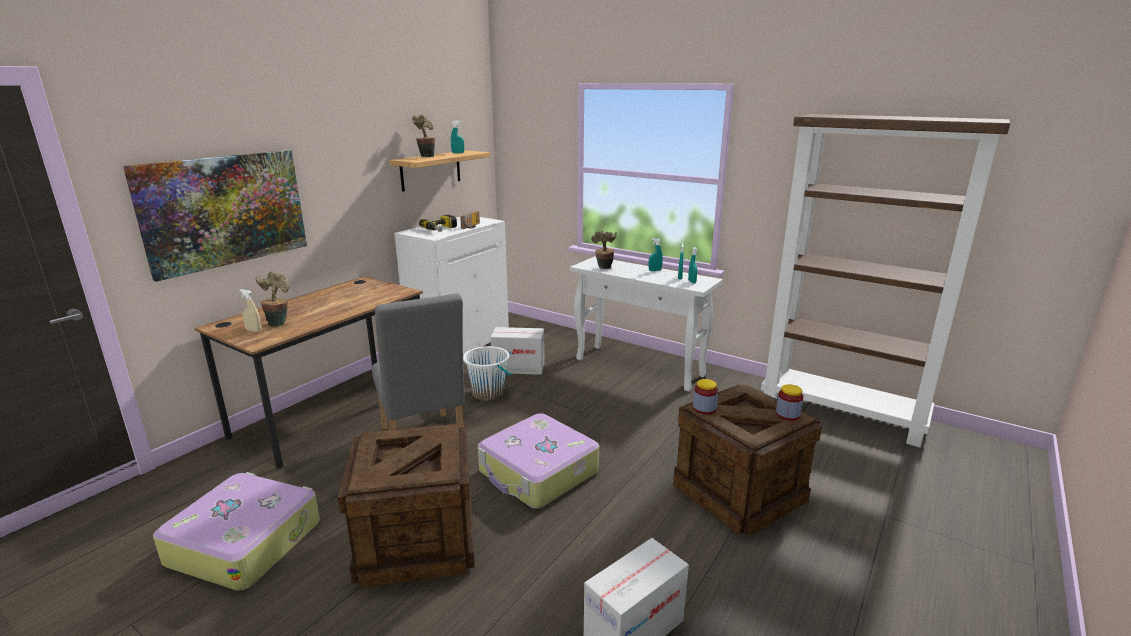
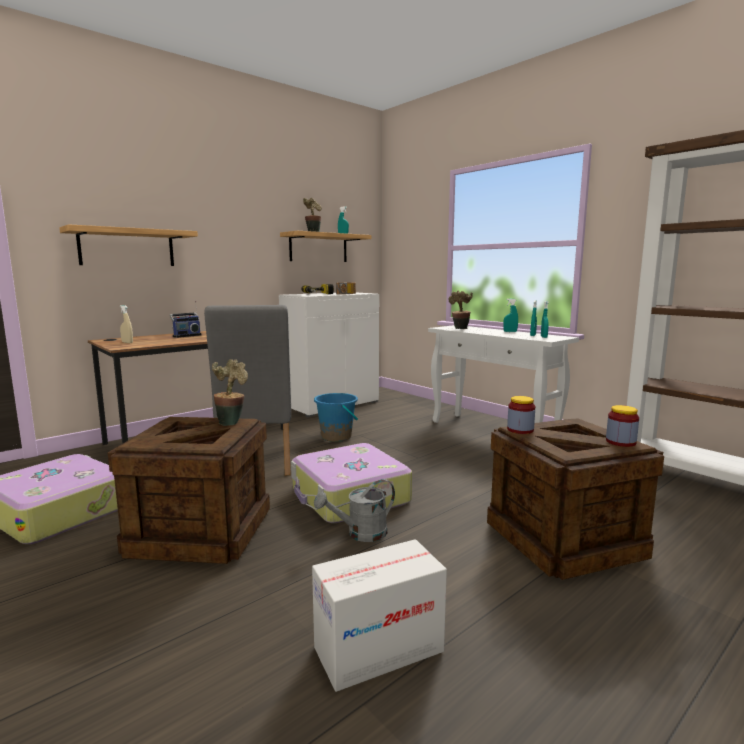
camera: 15 degrees right, 10 degrees down
(225, 210) = (127, 248): picture -> shelf
(279, 322) = (151, 340): potted plant -> potted plant (231, 422)
(310, 306) = (186, 336): none -> radio
(488, 393) = (336, 437): white bucket -> blue bucket
(518, 368) = (375, 423): cardboard box -> none
(568, 516) = (360, 534): none -> grey watering can

